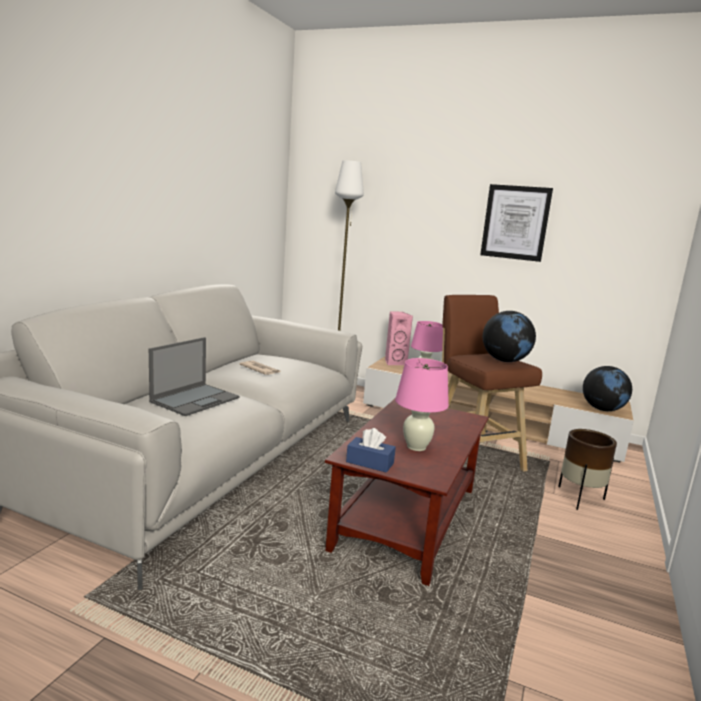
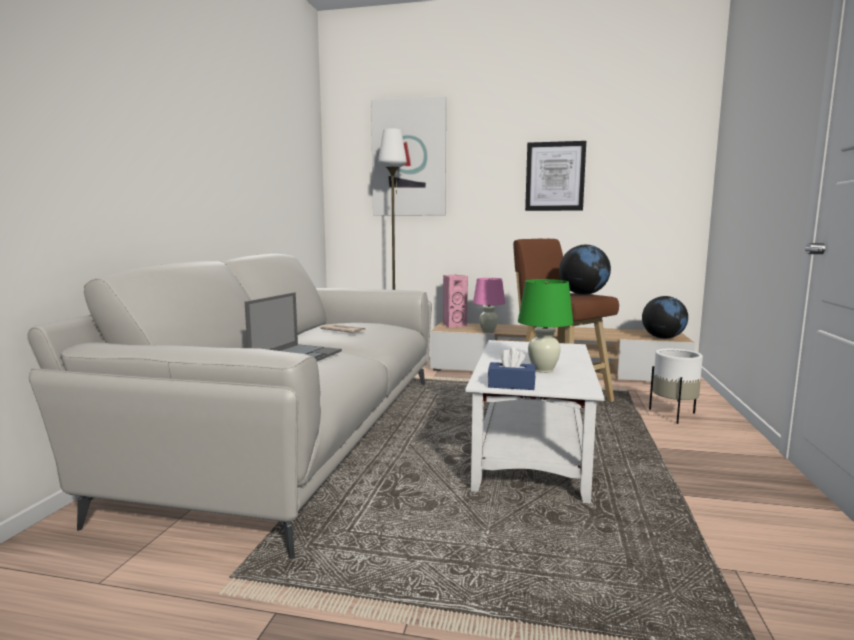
camera: 10 degrees left, 5 degrees down
(370, 188) = (409, 158): none -> picture
(406, 517) = (531, 452): brown coffee table -> white coffee table
(416, 447) = (543, 370): pink table lamp -> green table lamp
(580, 498) = (674, 415): brown planter -> white planter

